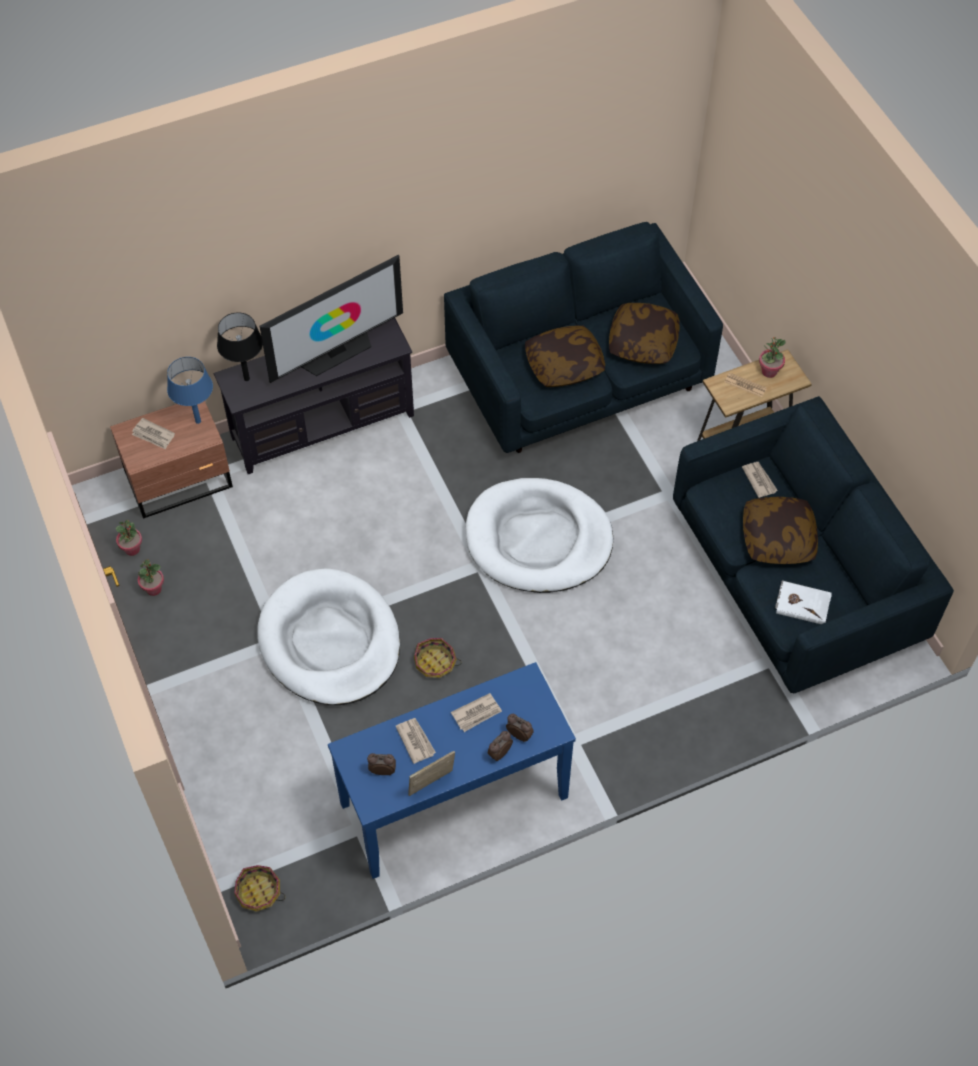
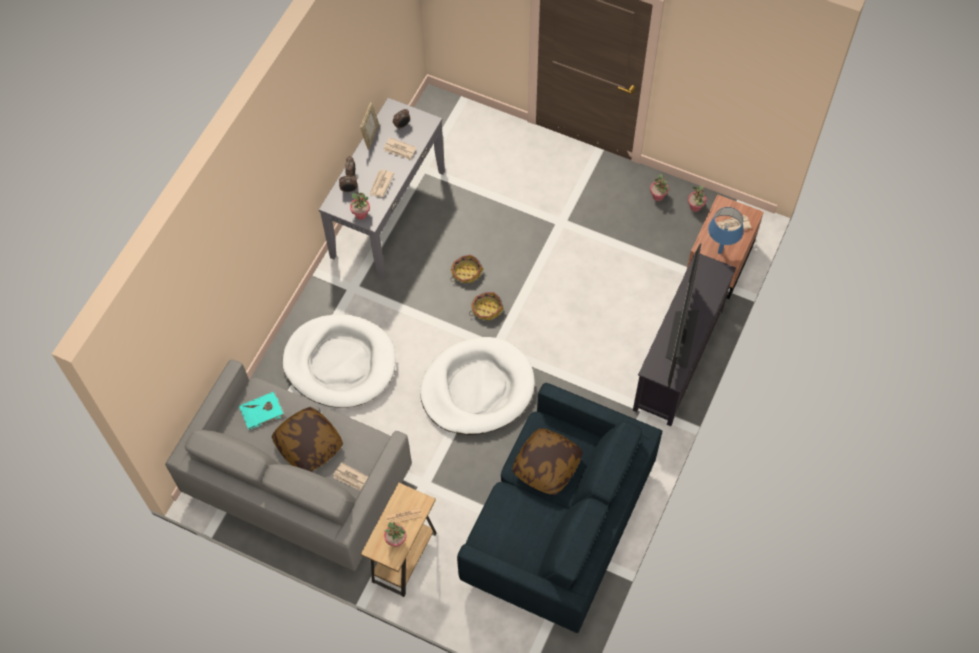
camera: 140 degrees right, 5 degrees up
(246, 379) = (712, 278): black table lamp -> none
(258, 892) = (442, 108): basket -> basket (486, 309)
(330, 641) = (534, 241): white dog bed -> white dog bed (340, 363)
(454, 801) = (387, 213): blue console table -> grey console table
(532, 694) = (361, 214): none -> potted plant
(643, 342) = (512, 526): pillow -> none
(793, 580) = (300, 483): blue sofa -> grey sofa
(802, 603) = (262, 412): white book -> turquoise book

